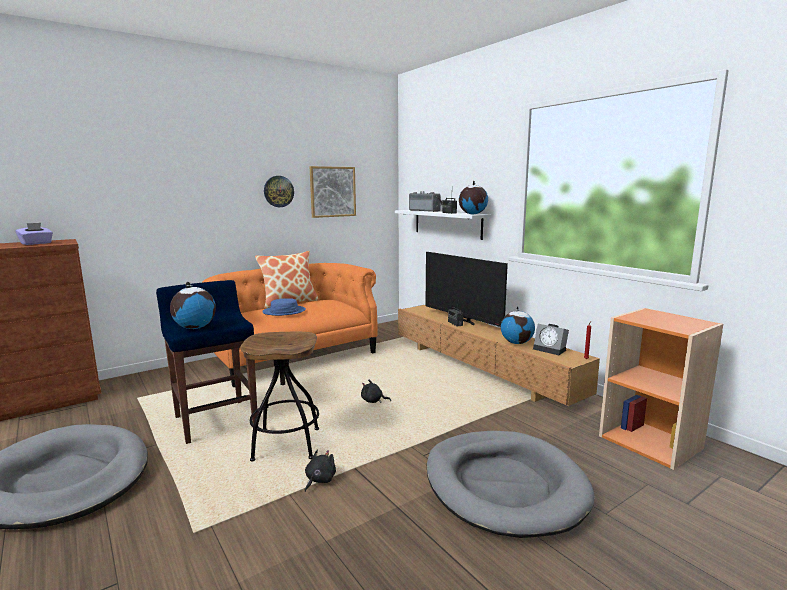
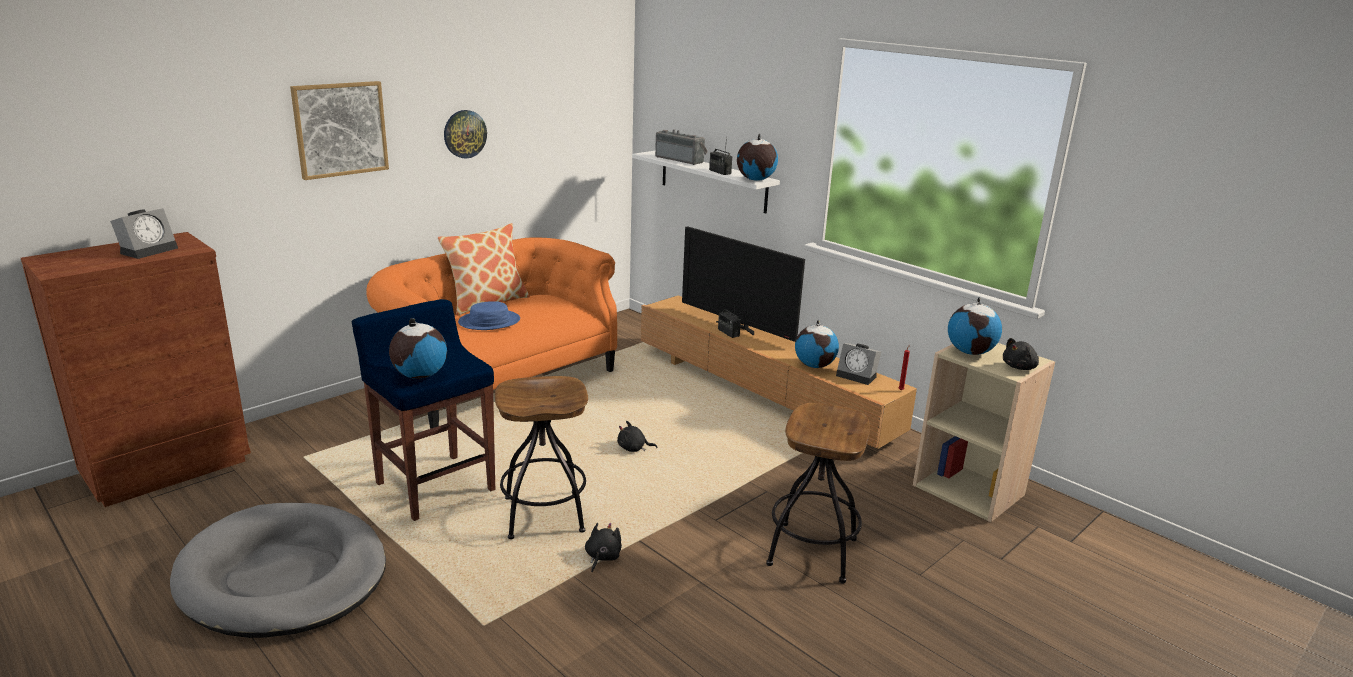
camera: 10 degrees left, 10 degrees up
(36, 243) = (149, 250): purple tissue box -> alarm clock
(332, 192) = (540, 127): picture -> picture (340, 129)
(504, 485) = (812, 551): grey dog bed -> brown stool
(643, 317) = (970, 352): none -> globe
(651, 442) = (970, 490): orange bookcase -> beige bookcase
(690, 326) = (1020, 367): none -> black plush toy

